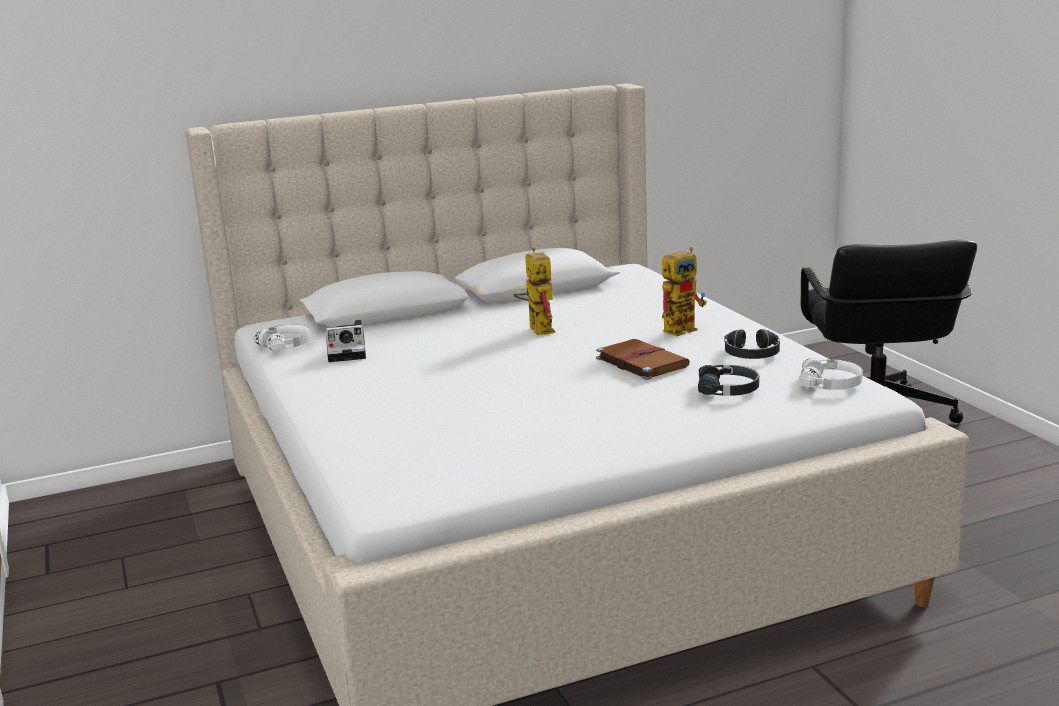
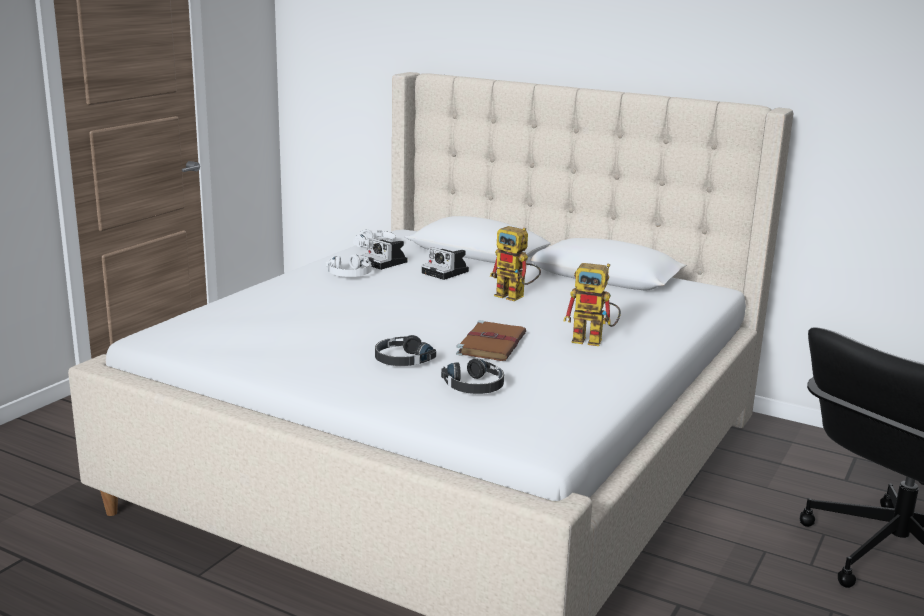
camera: 50 degrees right, 0 degrees up
(426, 336) = (447, 272): none -> camera
(537, 328) = (516, 297): toy robot -> toy robot turned 90 degrees clockwise
(752, 354) = (573, 377): black headphones -> black headphones (402, 360)
(830, 383) = (545, 422): white headphones -> white headphones (350, 273)

